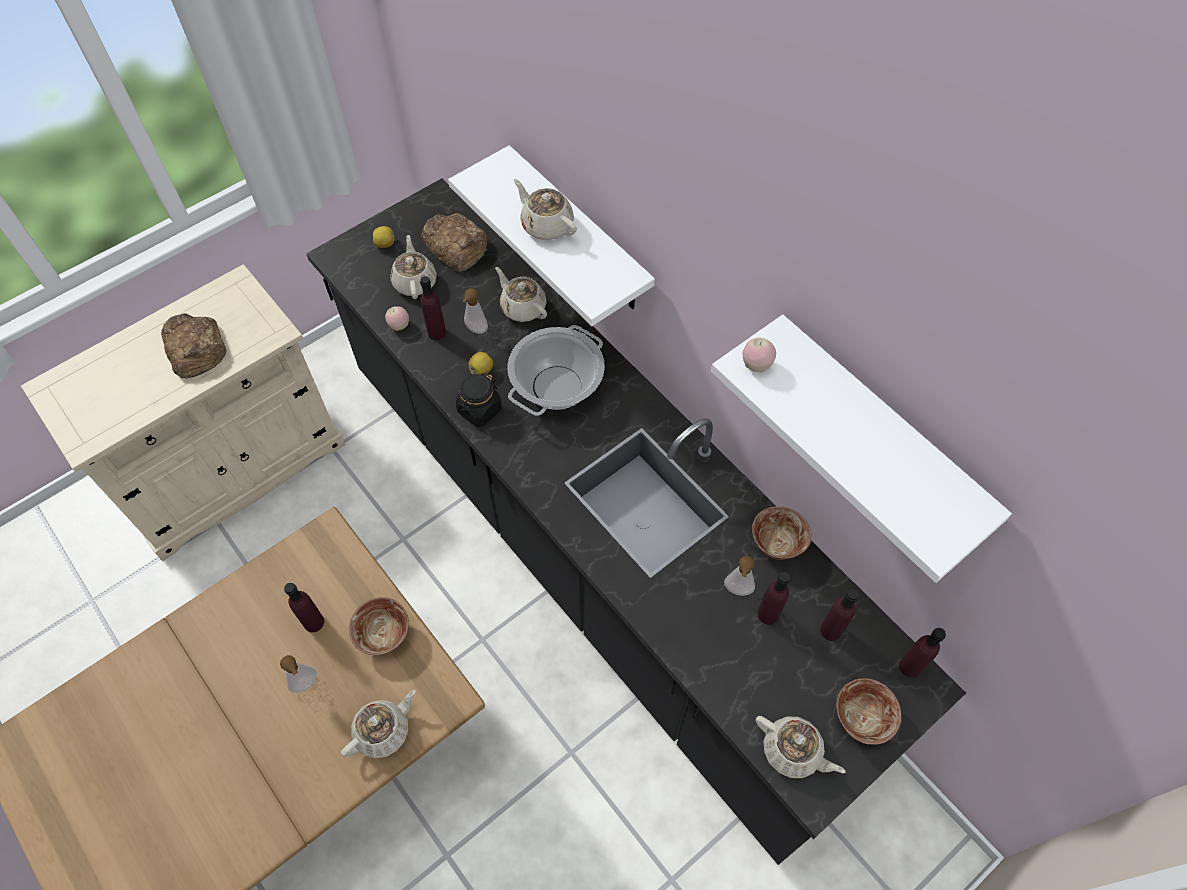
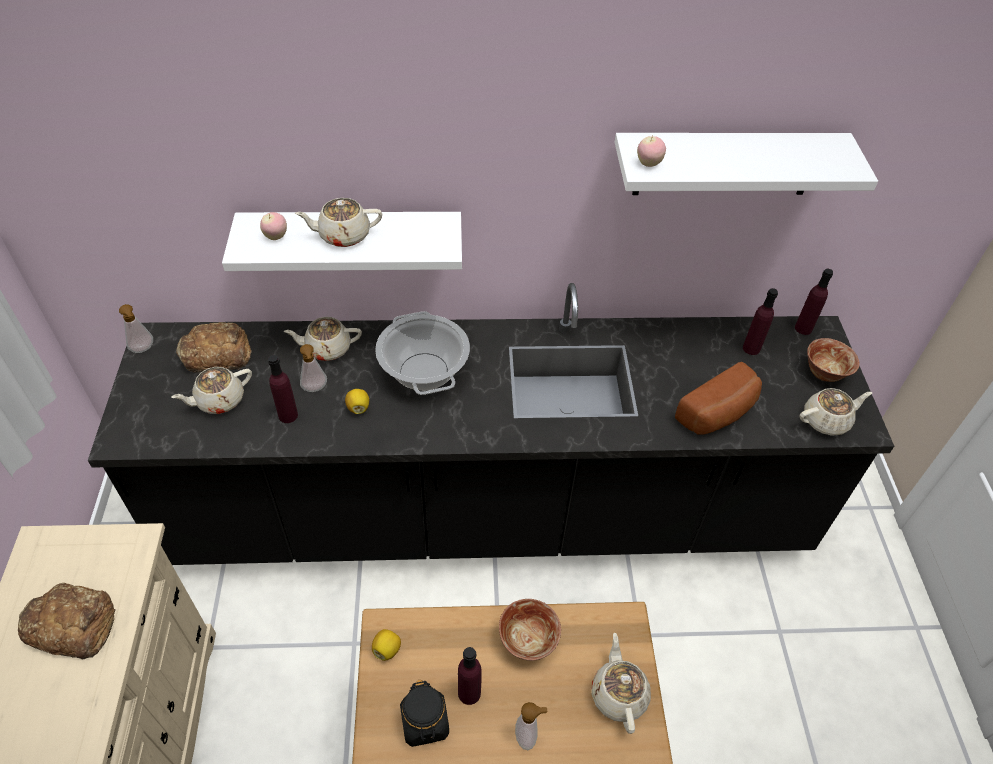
camera: 55 degrees left, 10 degrees down
(385, 244) = (153, 397): lemon -> lemon (387, 649)
(399, 326) = (251, 437): apple -> apple (276, 236)
(415, 282) = (219, 400): beige teapot -> beige teapot turned 60 degrees counterclockwise
(479, 410) = (395, 431): black jar -> black jar (425, 722)
(713, 645) = (719, 414): none -> bread
(737, 591) = (686, 376): soap dispenser -> soap dispenser (143, 350)
(768, 614) = (716, 371): purple bottle -> none
(776, 544) = (666, 335): bowl -> none

